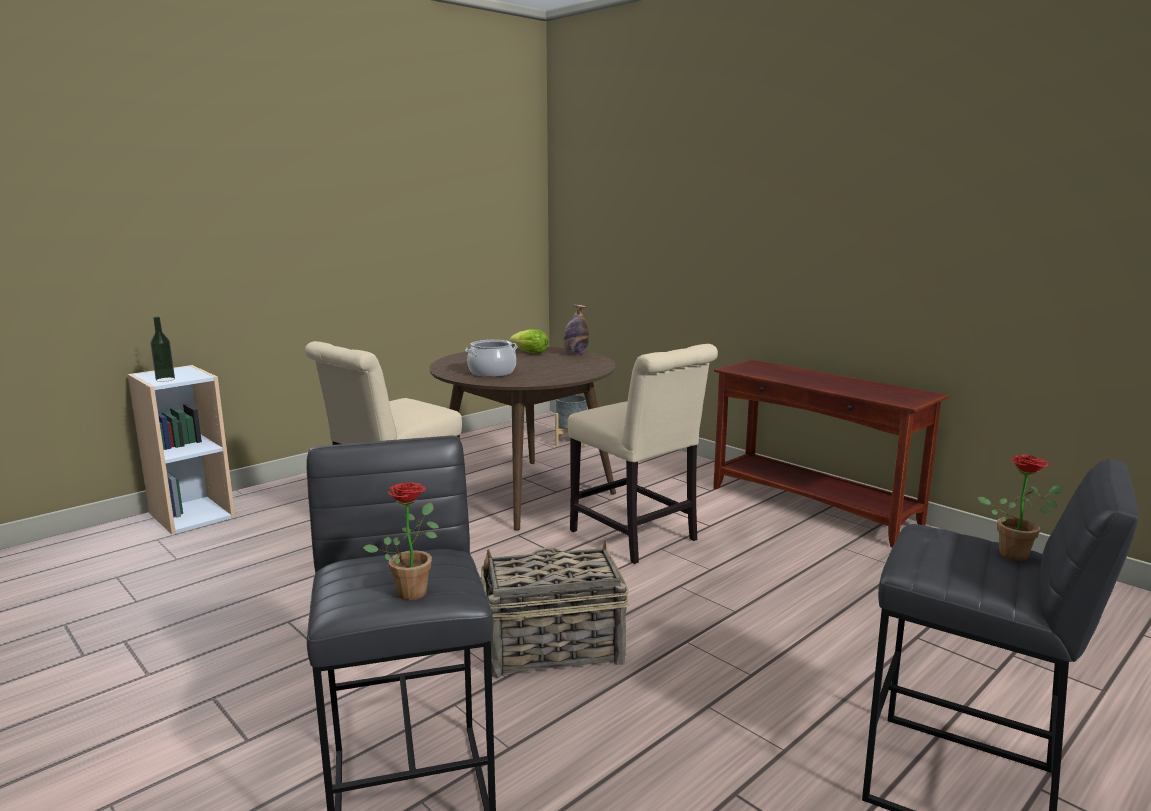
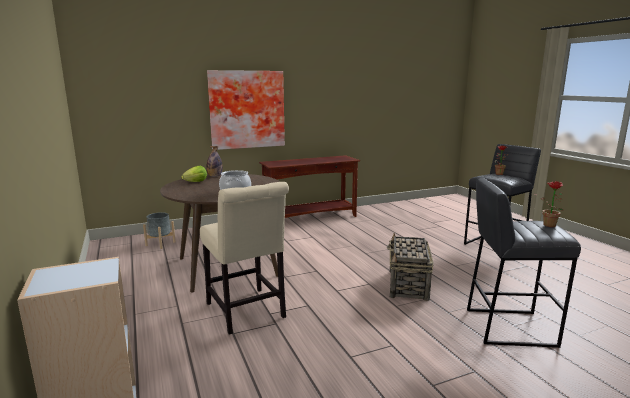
camera: 70 degrees left, 0 degrees up
(165, 379) = (93, 277): bottle -> none
(637, 538) = (313, 252): beige chair -> none
(746, 255) = (246, 109): none -> picture

